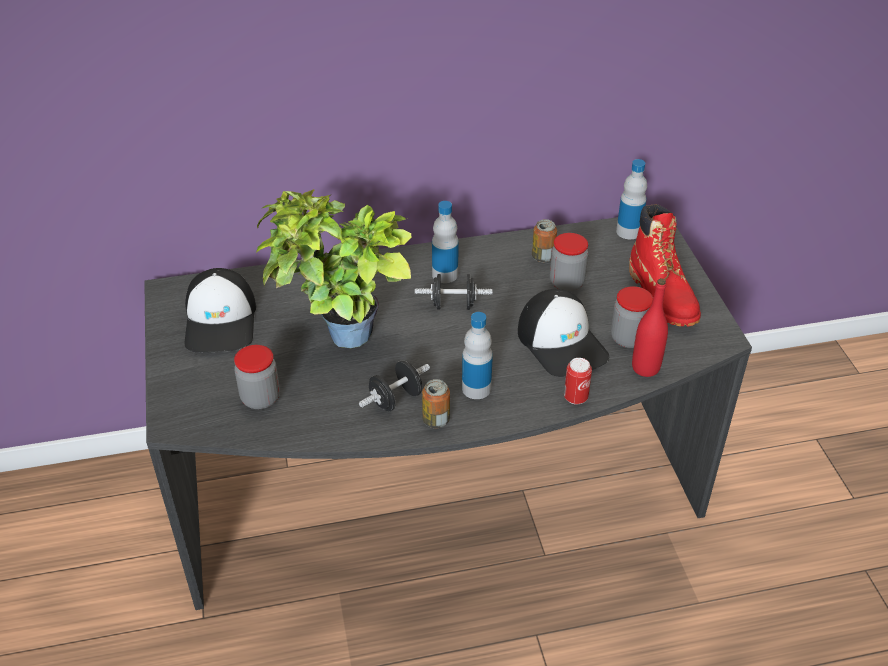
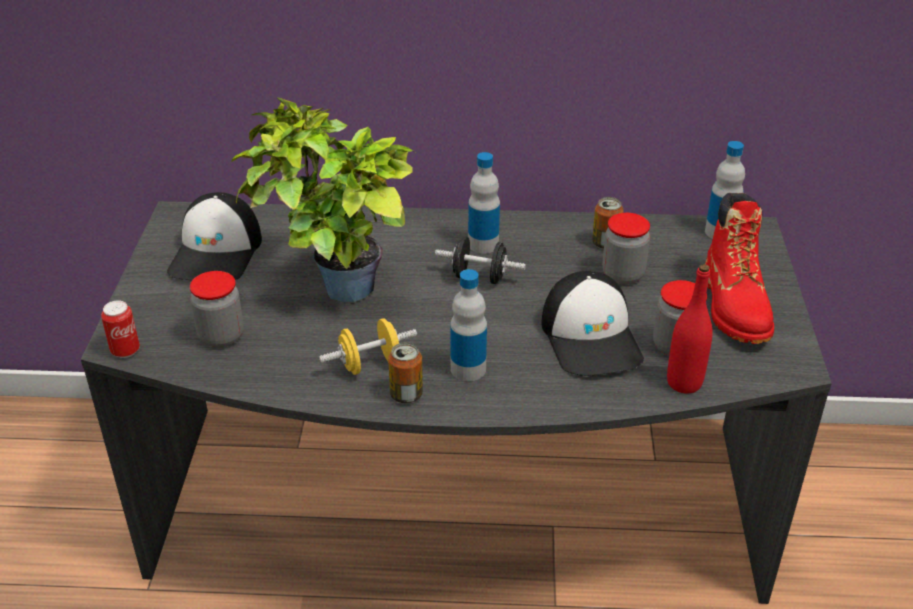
camera: 15 degrees right, 5 degrees down
(396, 399) = (370, 364): black dumbbell -> yellow dumbbell
(575, 397) = (583, 400): can -> can (125, 351)

